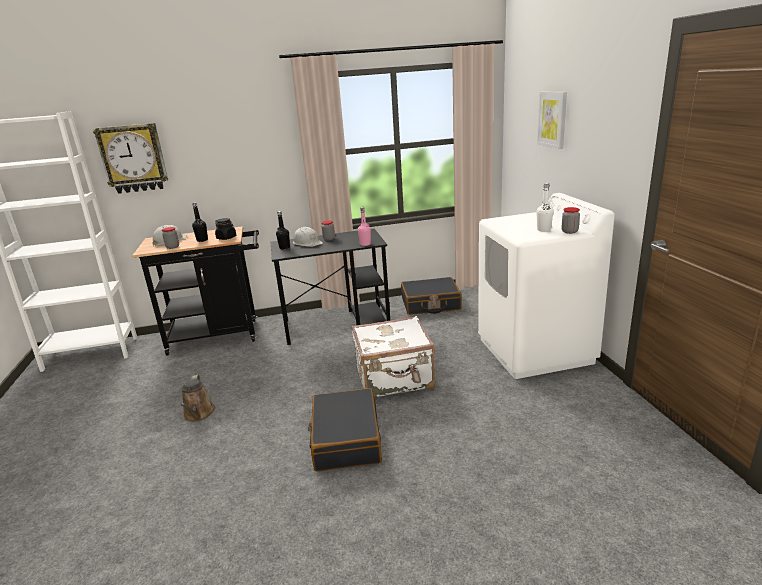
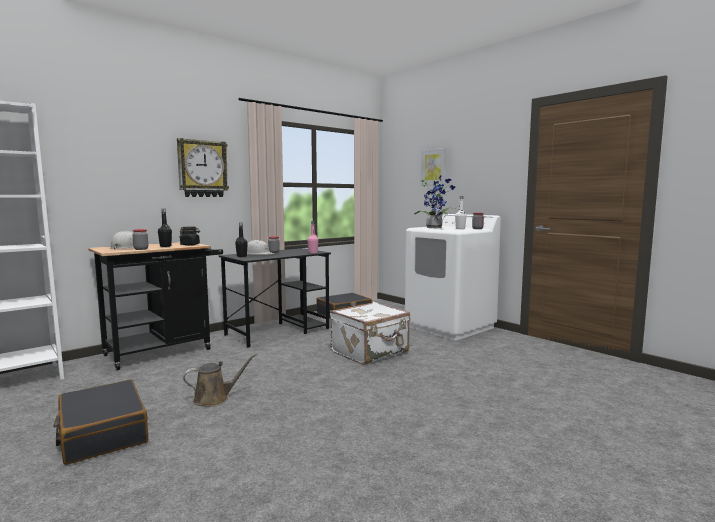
camera: 30 degrees left, 15 degrees down
(133, 158) = (89, 165): wall clock -> wall clock (202, 169)
(199, 414) = (215, 399): brown watering can -> brown watering can turned 75 degrees counterclockwise
(346, 439) = (377, 387): black suitcase -> black suitcase (102, 433)
(515, 223) = (435, 228): none -> potted plant

